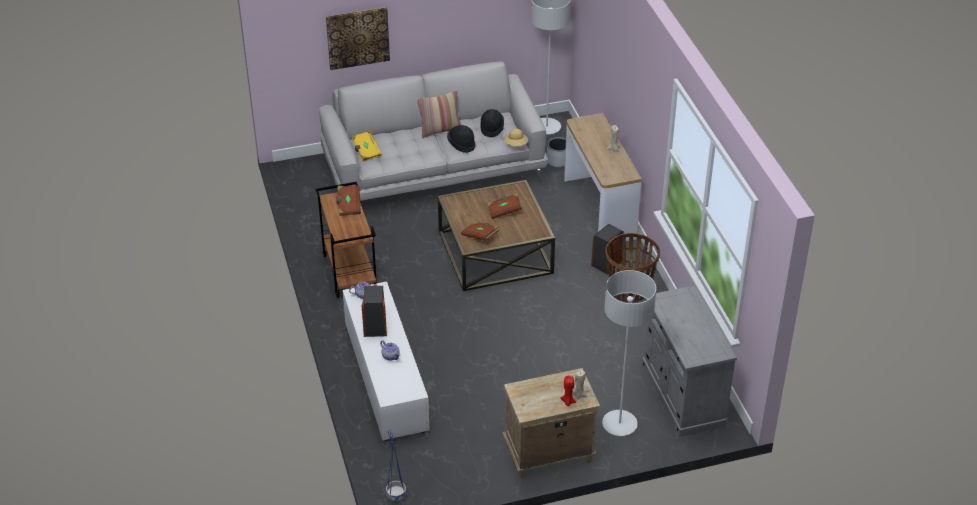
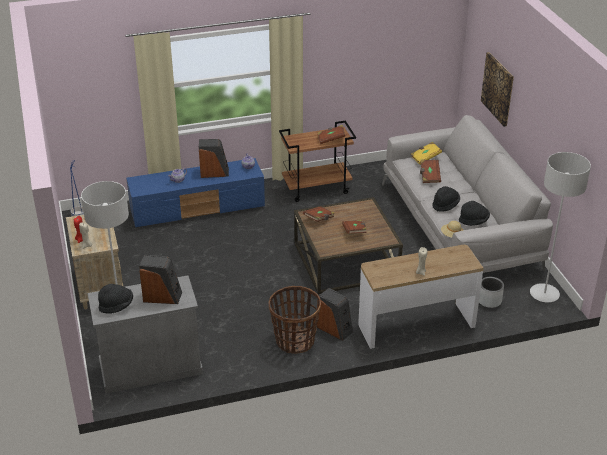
camera: 90 degrees right, 5 degrees down
(385, 376) = (198, 208): white tv stand -> blue tv stand
(404, 151) = (429, 176): none -> brown book
(440, 130) = (465, 194): pillow -> none
(684, 311) = (162, 296): none -> speaker
(704, 343) = (116, 306): none -> black hat

